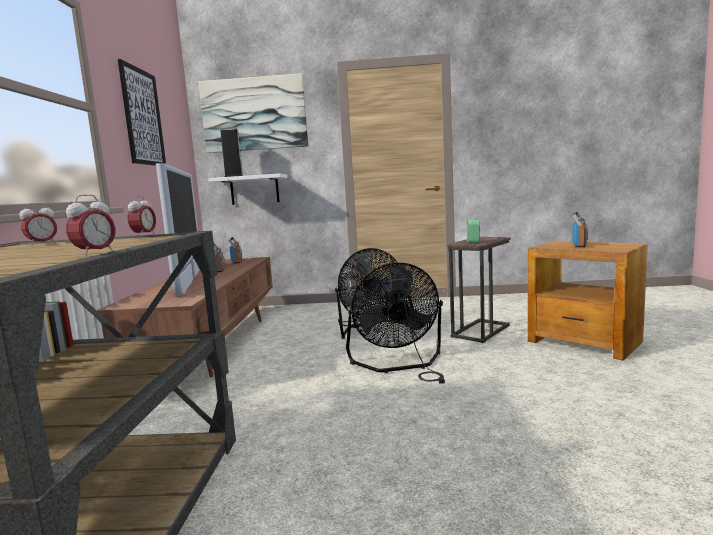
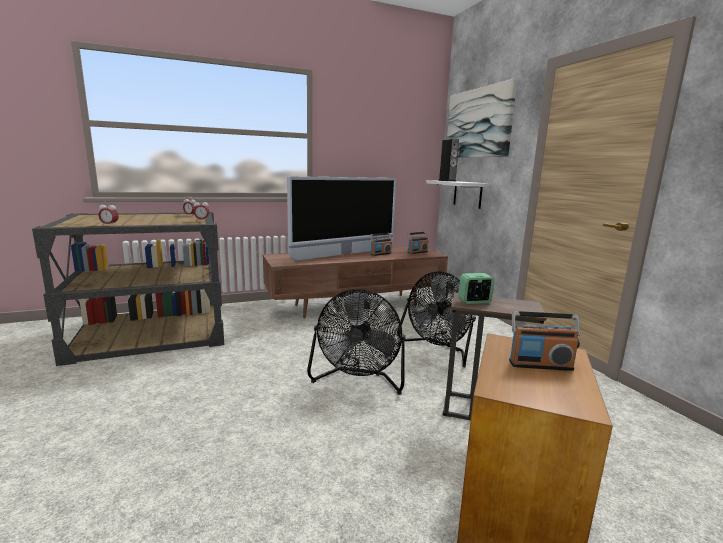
camera: 65 degrees right, 5 degrees up
(142, 117) = (368, 135): picture -> none
(404, 365) = (356, 378): black fan -> black fan turned 135 degrees clockwise

